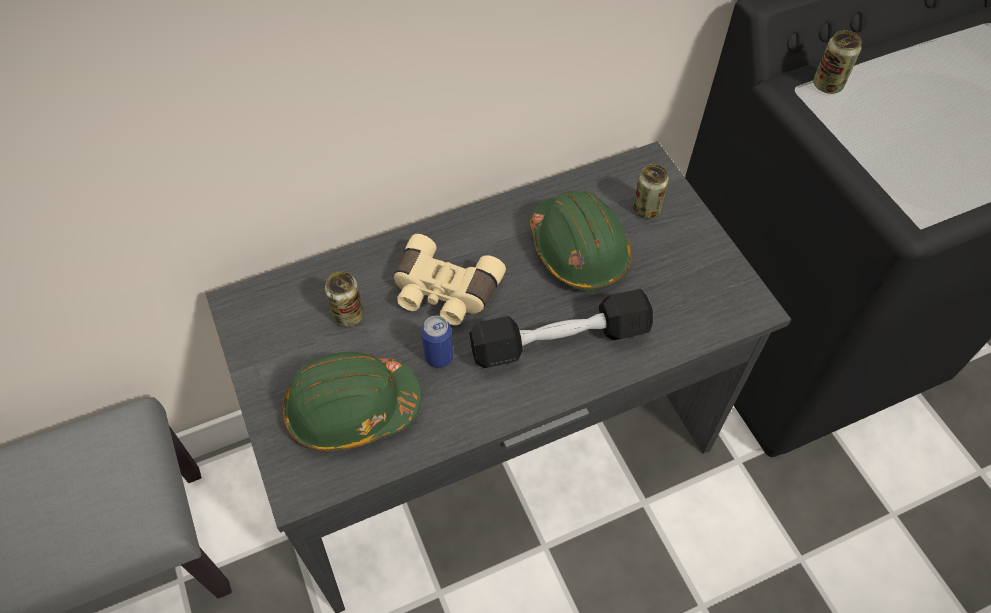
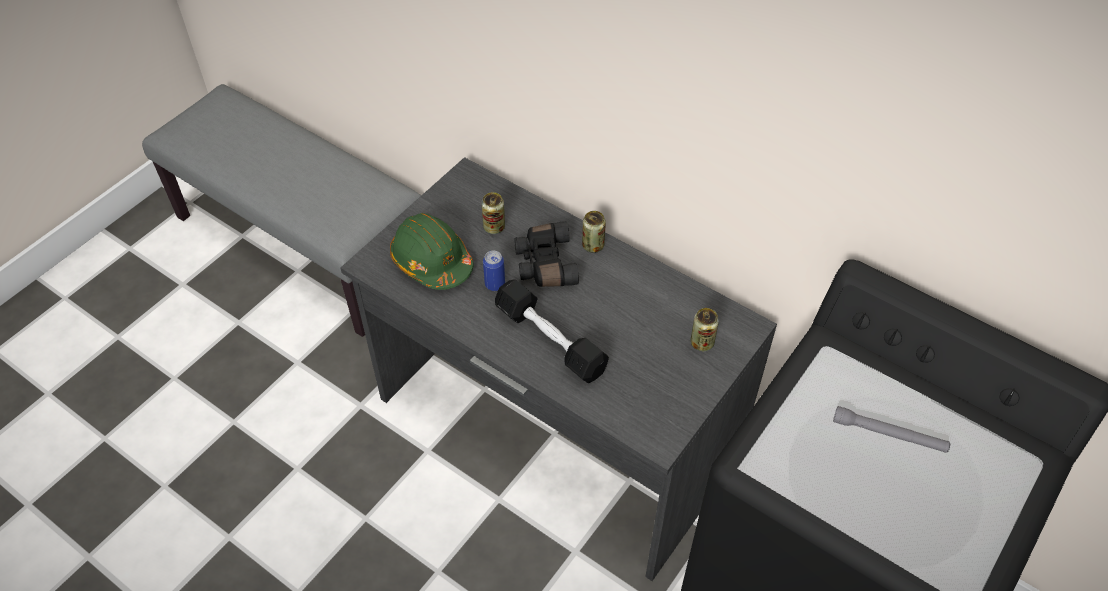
camera: 60 degrees right, 5 degrees down
(443, 292) = (544, 264): beige binoculars -> black binoculars
(578, 250) = (632, 319): green hard hat -> none
(827, 85) = (847, 365): can -> can (593, 245)
(924, 99) = (889, 435): none -> grey flashlight

